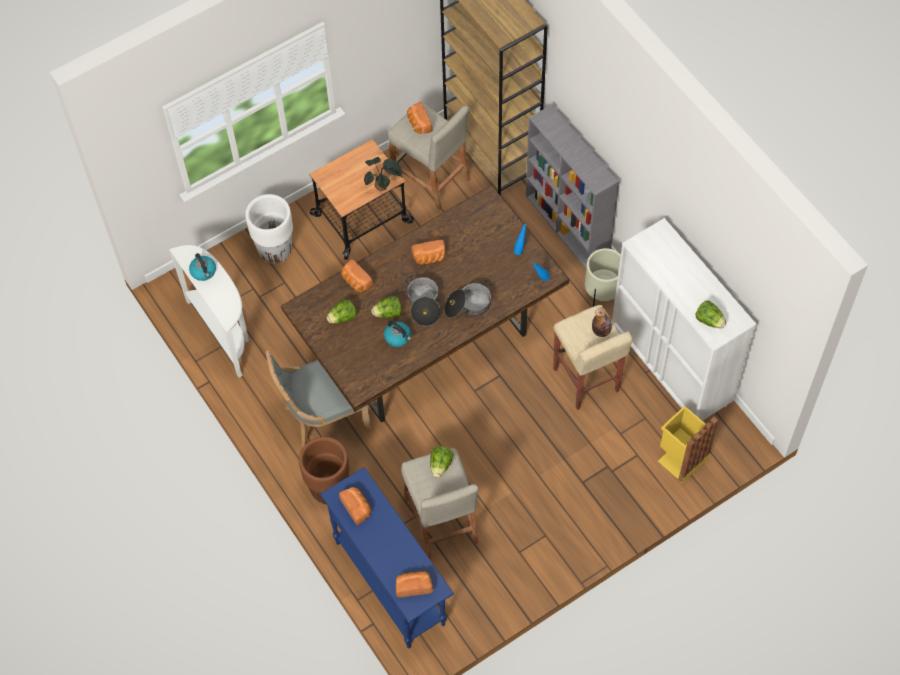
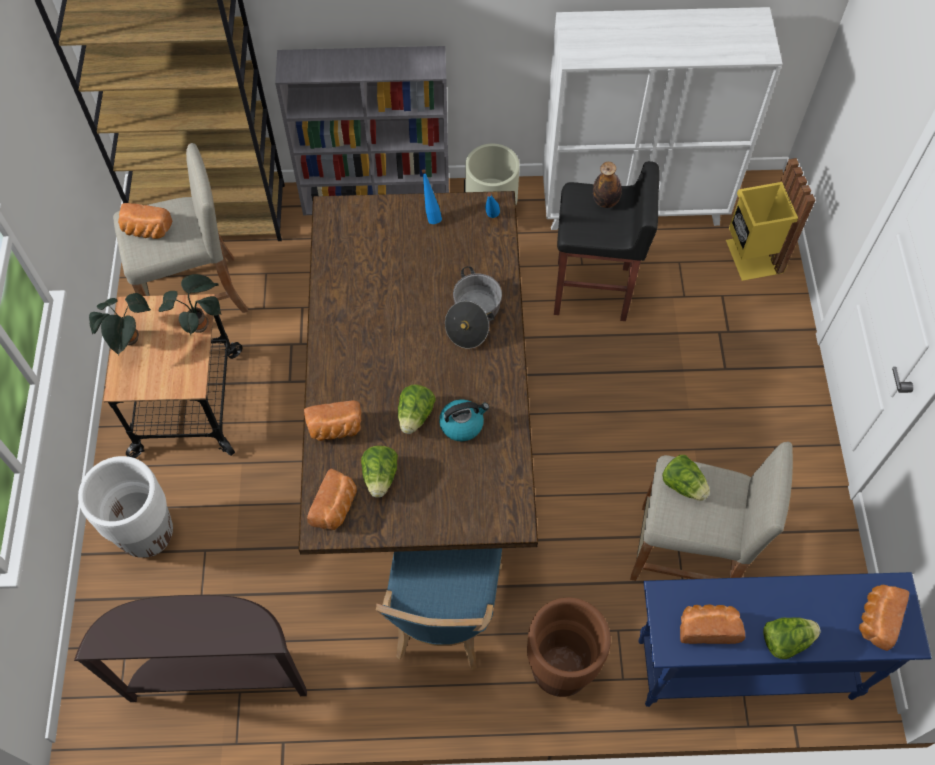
camera: 60 degrees left, 0 degrees up
(203, 271) = (158, 628): kettle -> none
(224, 332) = (219, 675): white console table -> brown console table
(323, 416) = (443, 615): grey chair -> blue chair
(350, 162) = (130, 341): none -> potted plant
(424, 305) = (434, 366): cooking pot -> none
(429, 258) = (367, 321): bread -> bread (336, 507)
(585, 381) = (593, 292): beige stool -> black stool
(709, 320) = (736, 45): lettuce -> lettuce (785, 640)

